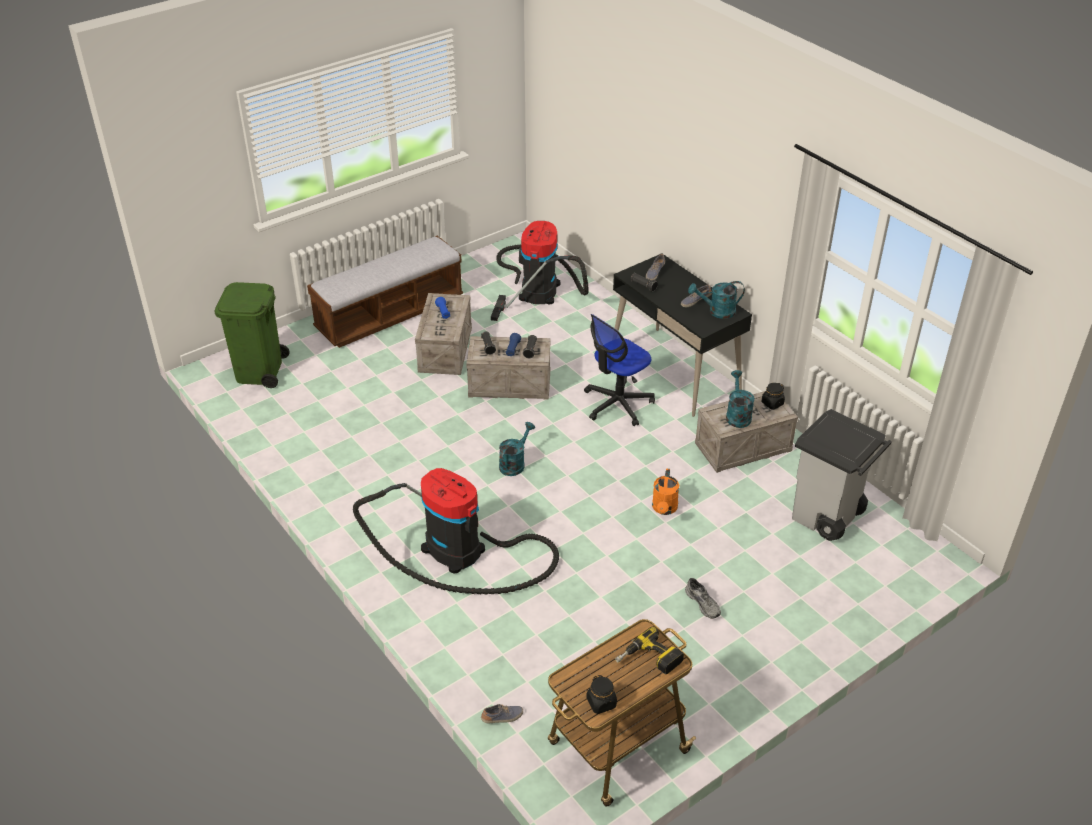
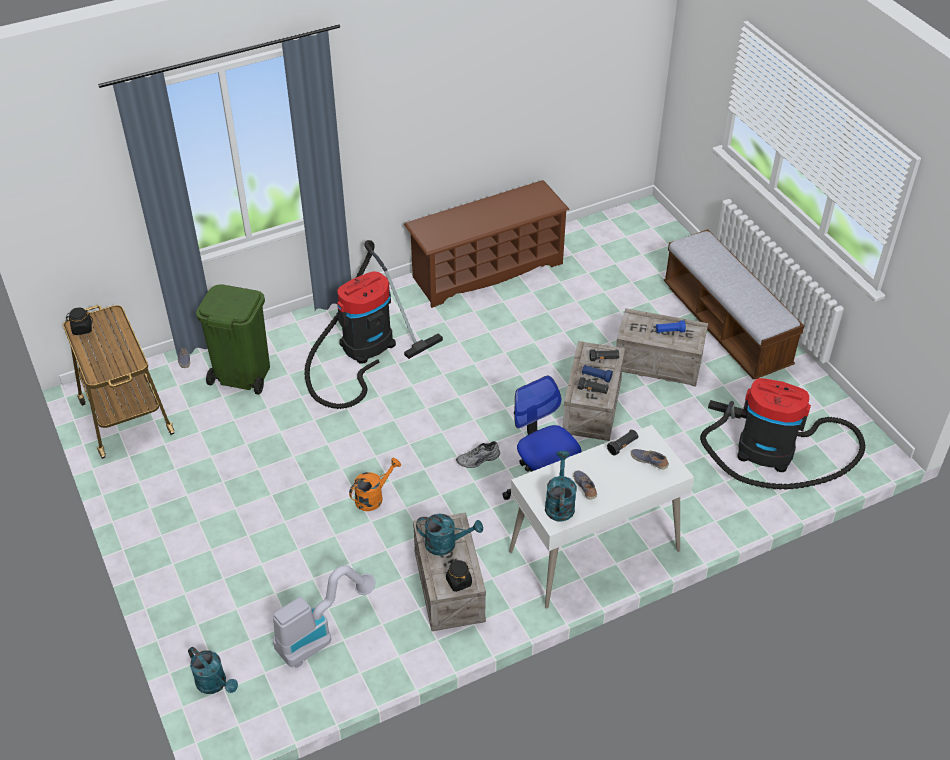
camera: 100 degrees right, 5 degrees up
(259, 371) = (636, 238): green trash can -> green trash can (242, 374)
(318, 473) = (487, 270): none -> brown shoe rack
(514, 463) = (468, 395): turquoise watering can -> turquoise watering can (215, 684)
(649, 660) = (106, 361): power drill -> none
(664, 509) = (373, 497): orange watering can -> orange watering can turned 120 degrees clockwise
(675, 371) = (594, 552): black desk -> white desk
(703, 603) = (245, 502): grey shoe -> grey shoe (478, 460)
(827, 517) = (320, 634): grey trash can -> vacuum cleaner

